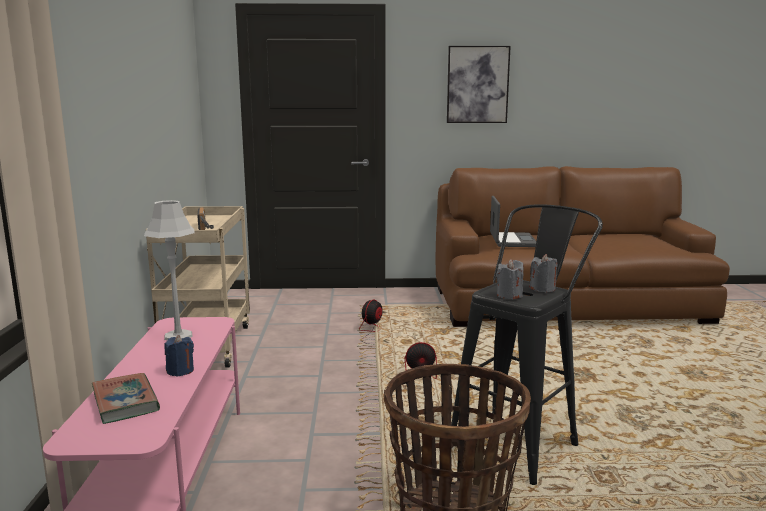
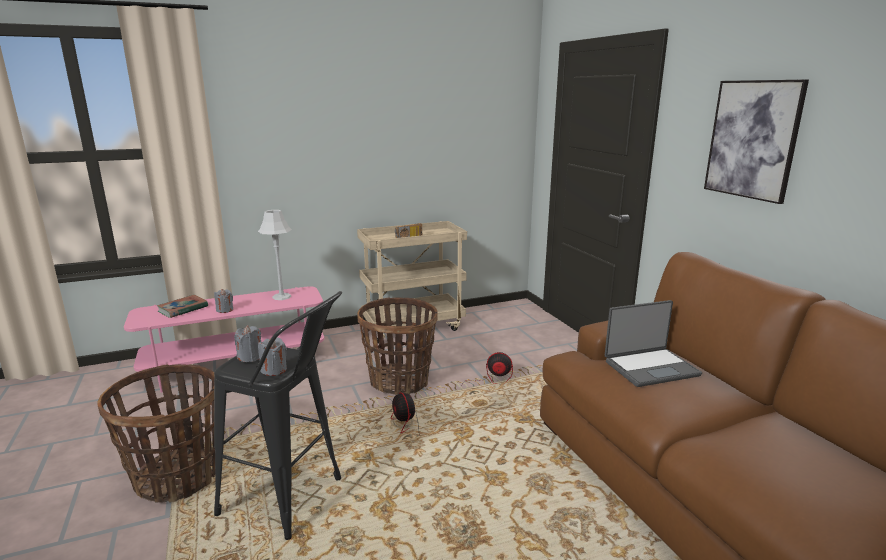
camera: 70 degrees right, 5 degrees up
(180, 371) = (225, 310): blue candle -> grey candle
(333, 368) = (399, 381): none -> basket

